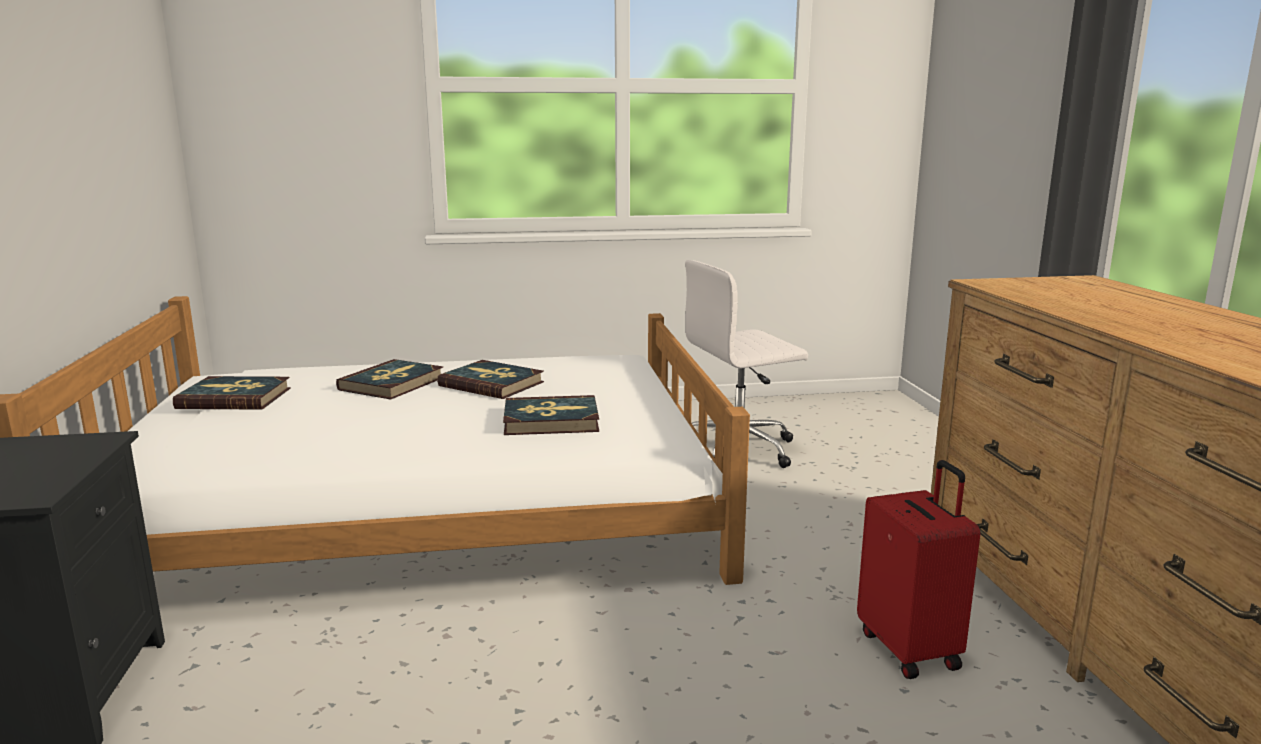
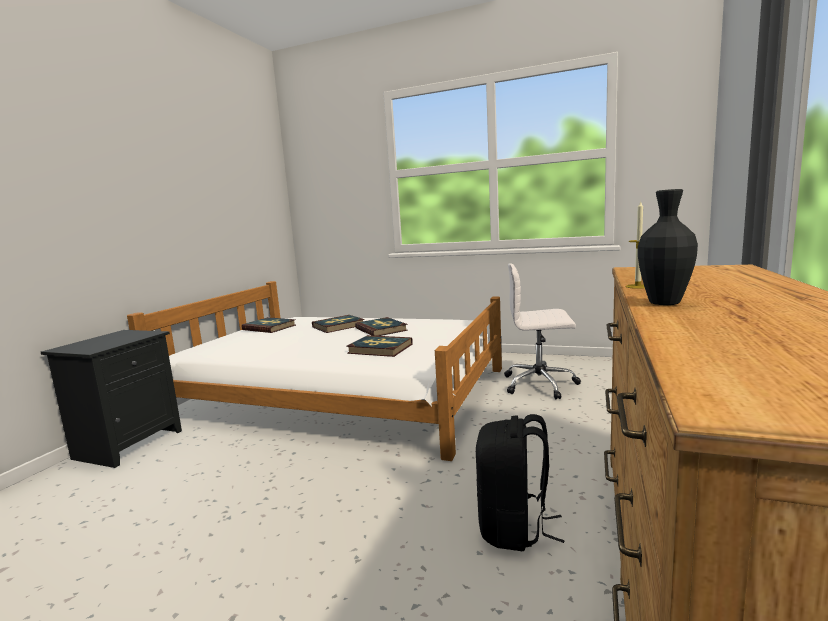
camera: 30 degrees right, 5 degrees down
(910, 649) = (514, 528): red suitcase -> black backpack
(1075, 315) = (637, 286): none -> candle
(1169, 340) = (664, 303): none -> black vase

